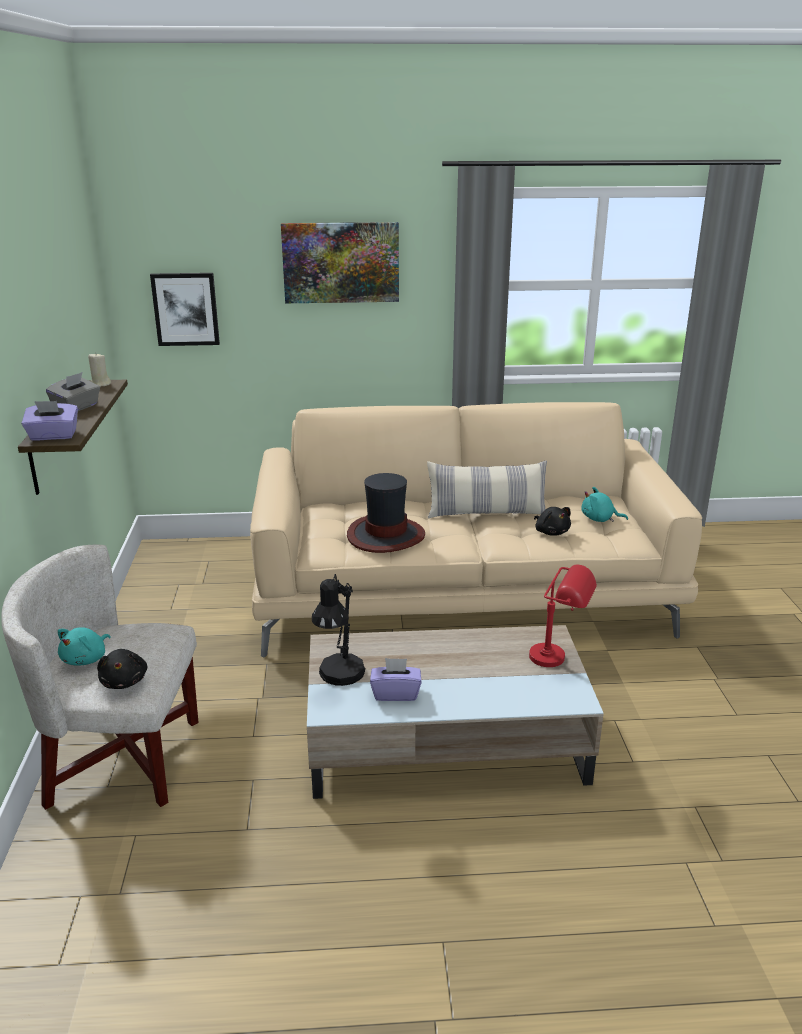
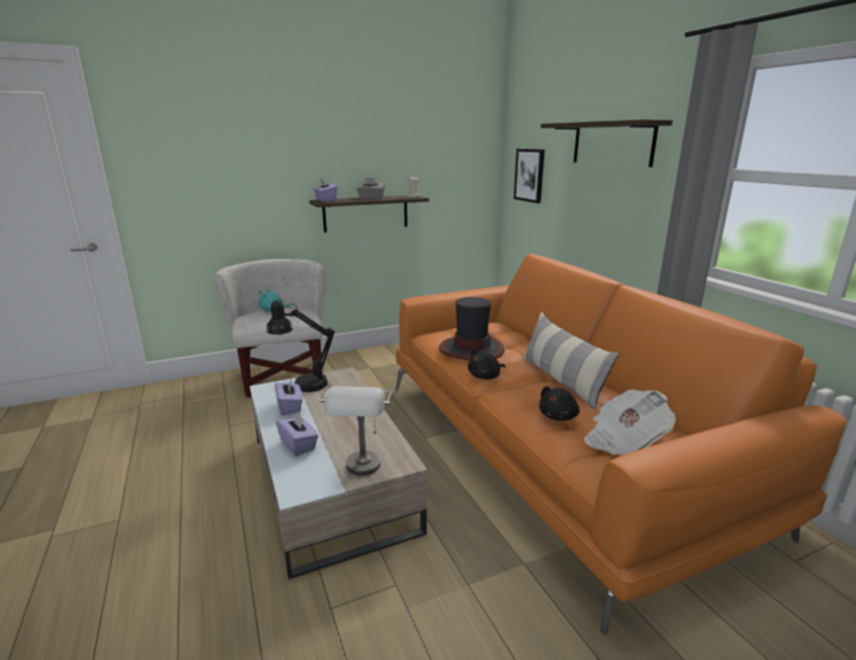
camera: 70 degrees right, 5 degrees down
(124, 681) = (252, 321): black plush toy -> black plush toy (485, 376)
(341, 262) = (612, 143): picture -> shelf
(463, 590) = (552, 450): beige sofa -> orange sofa
(492, 693) = (298, 445): none -> purple tissue box
(559, 659) = (362, 472): red table lamp -> grey table lamp
(599, 519) = (624, 440): turquoise plush toy -> newspaper

